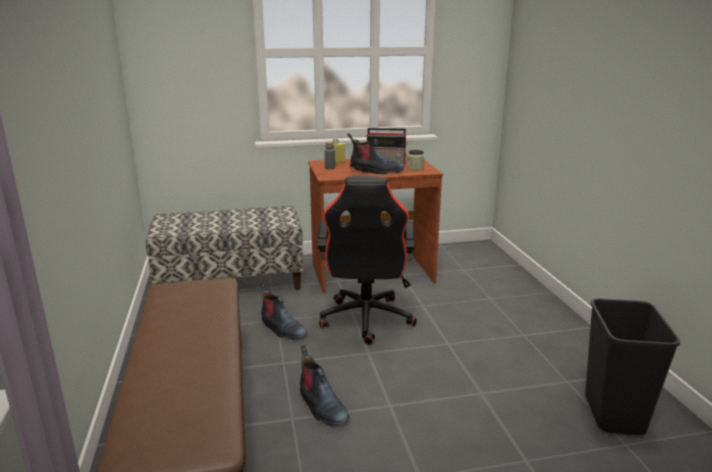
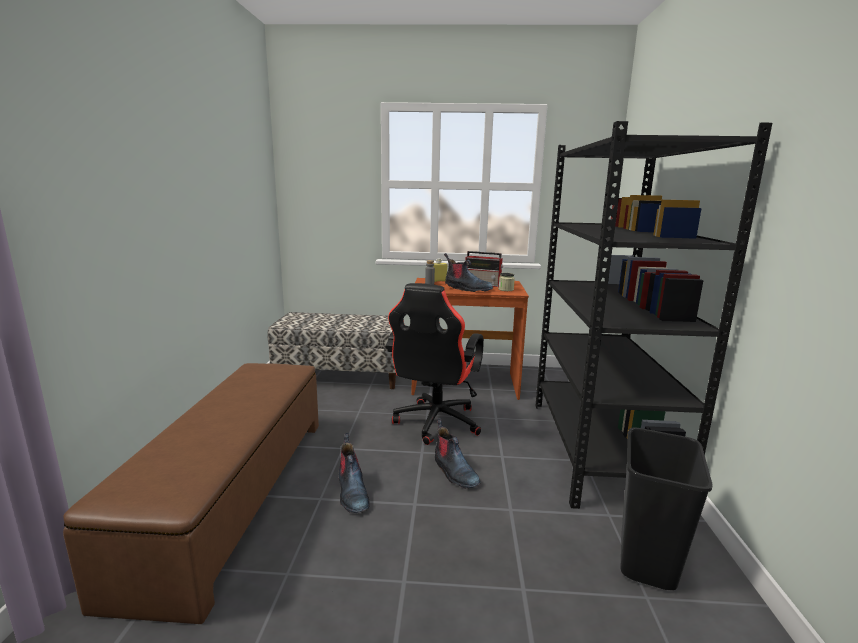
camera: 15 degrees right, 5 degrees down
(282, 329) = (359, 419): boot -> boot (454, 472)
(532, 322) = (598, 450): none -> black bookcase

